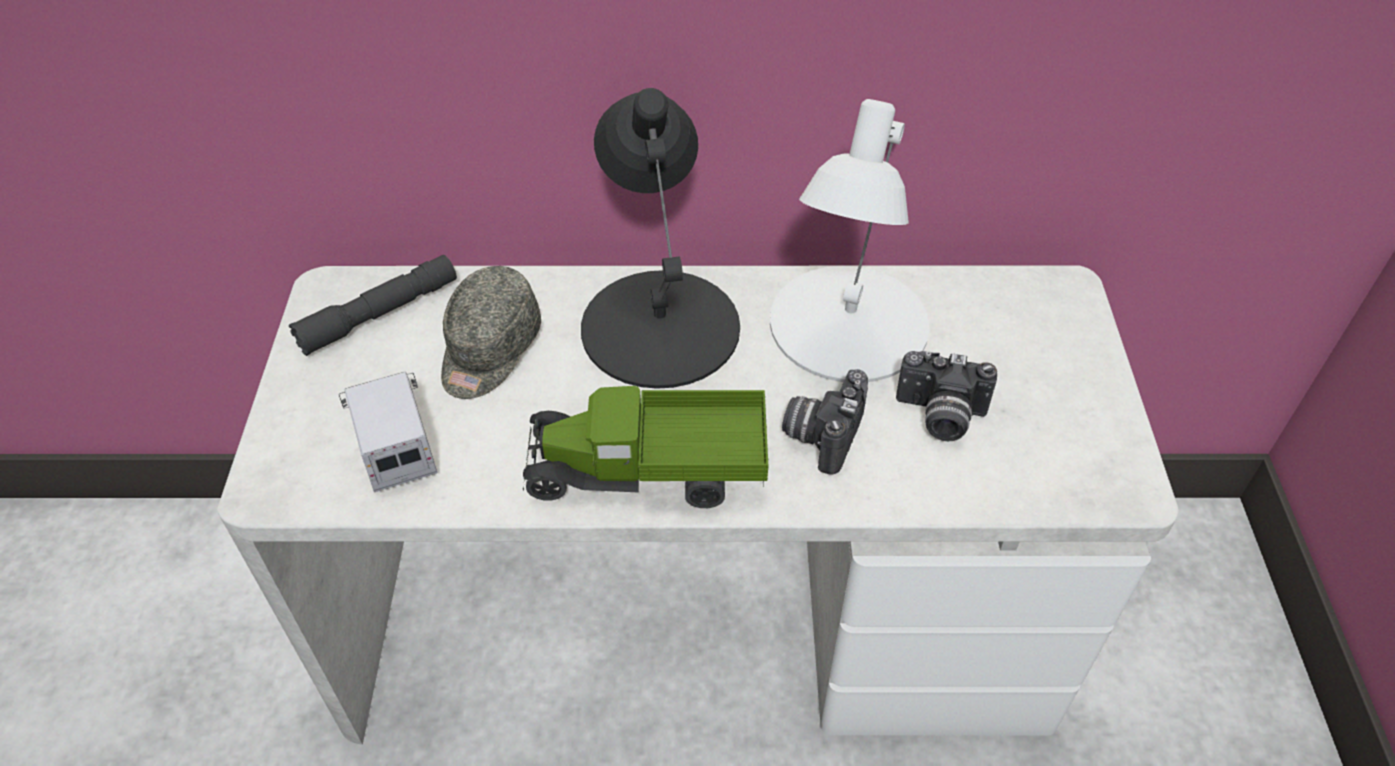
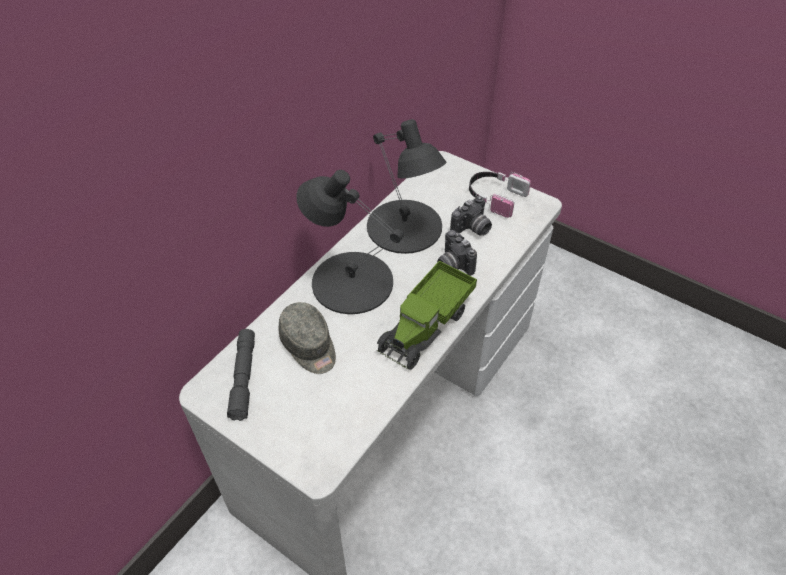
camera: 55 degrees left, 0 degrees up
(394, 441) = (333, 406): toy truck -> none
(846, 324) = (404, 227): white table lamp -> black table lamp
(1061, 407) = (494, 197): none -> headphones

